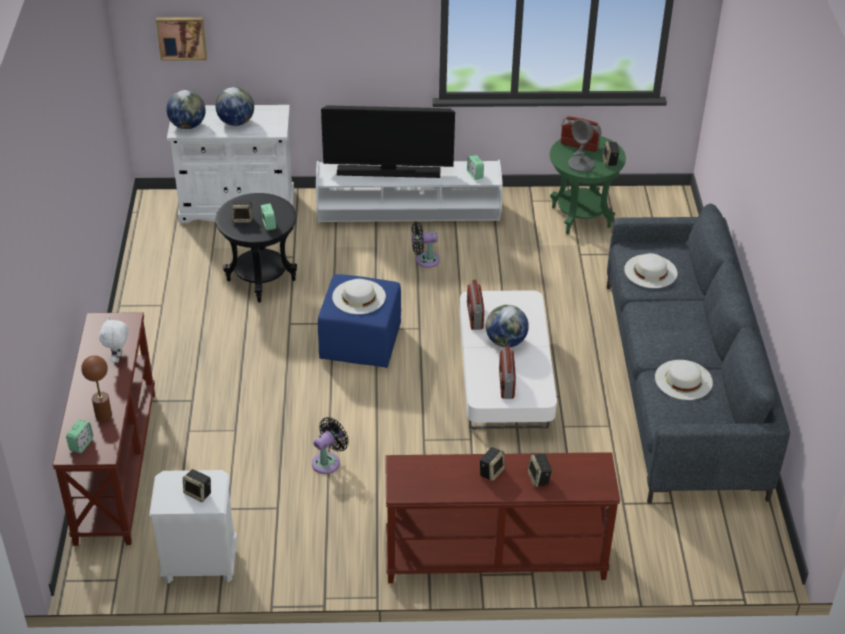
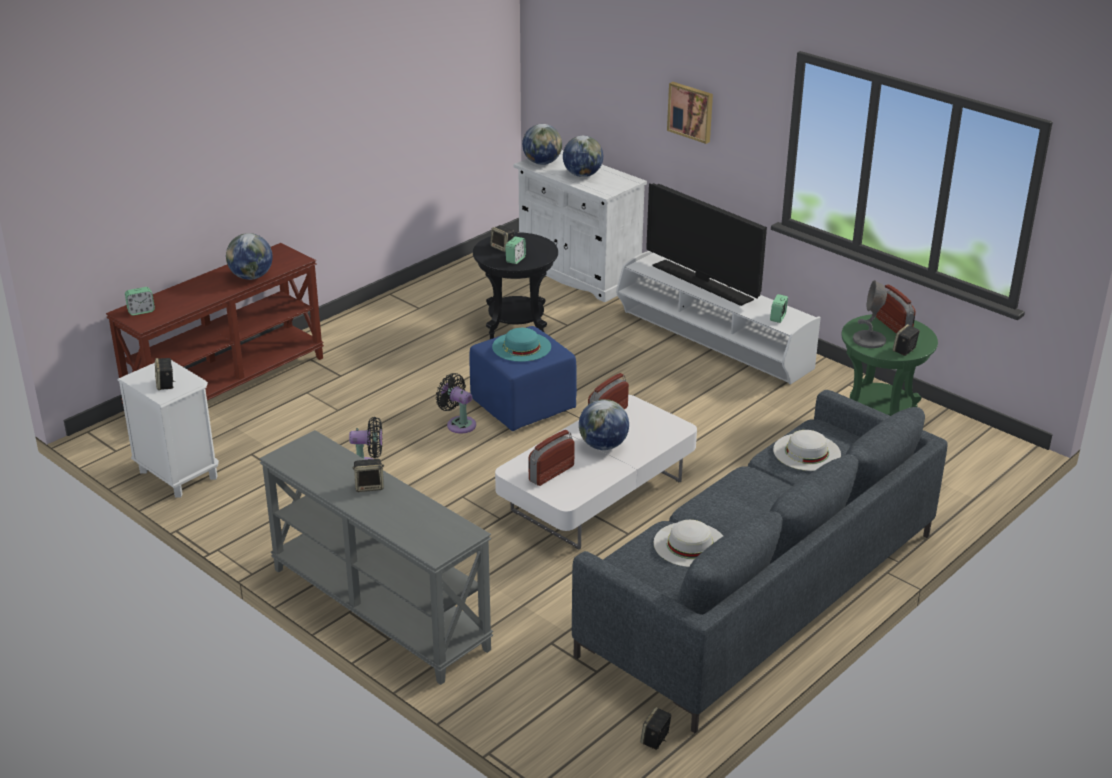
camera: 45 degrees right, 10 degrees down
(103, 415) = (183, 303): brown table lamp -> none
(118, 358) = (251, 277): white plush toy -> globe
(182, 37) = (570, 75): picture -> picture (691, 111)
(359, 296) = (521, 347): white hat -> turquoise hat
(424, 260) = (673, 379): black fan -> black fan (459, 424)
(494, 559) = (377, 609): brown console table -> grey console table
(539, 478) = (397, 513): speaker -> speaker (655, 739)

